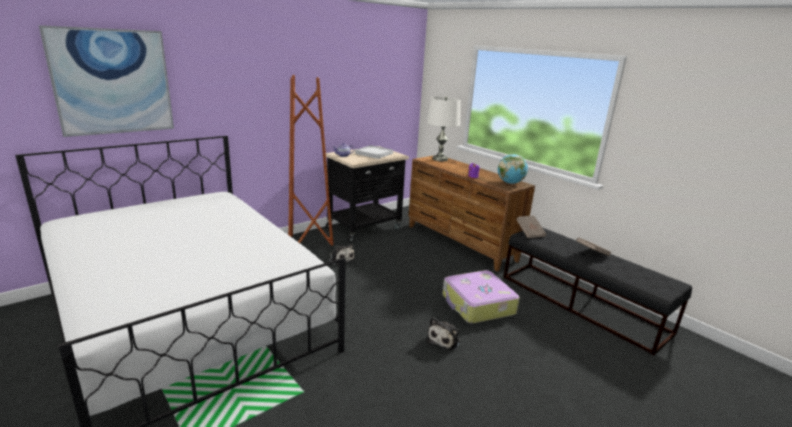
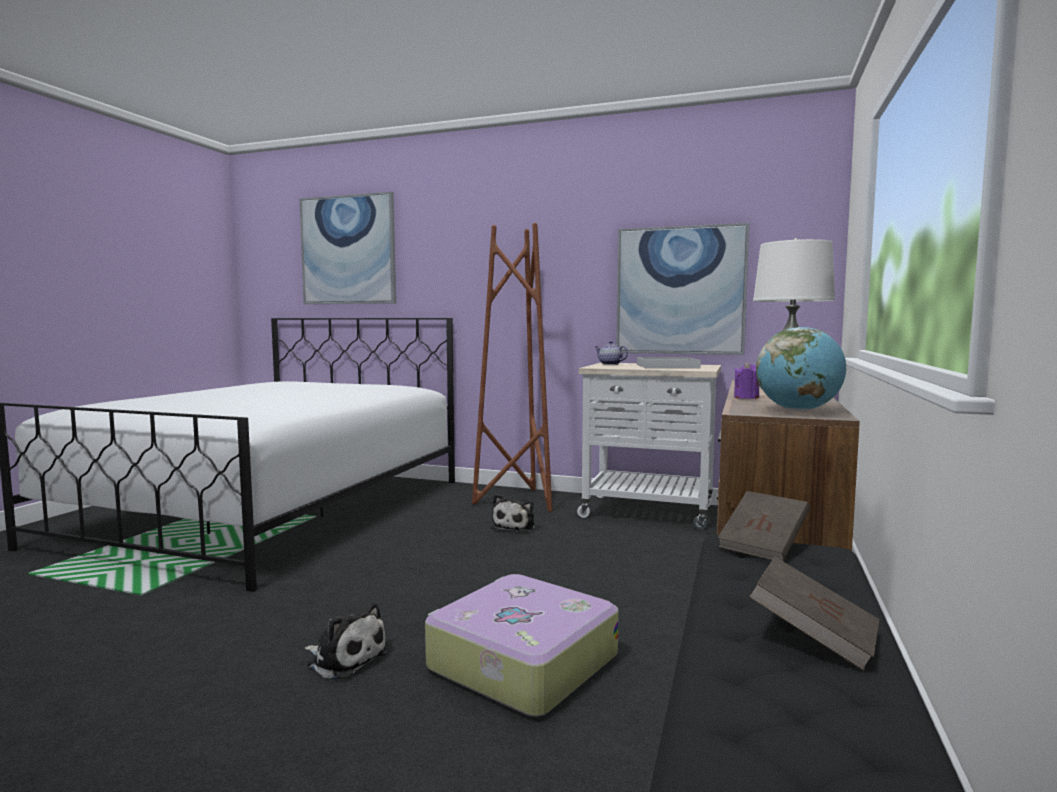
camera: 60 degrees right, 15 degrees down
(361, 108) = (680, 291): none -> picture
(364, 227) = (648, 512): black cart -> white cart
(444, 340) = (345, 658): plush toy -> plush toy turned 150 degrees counterclockwise

